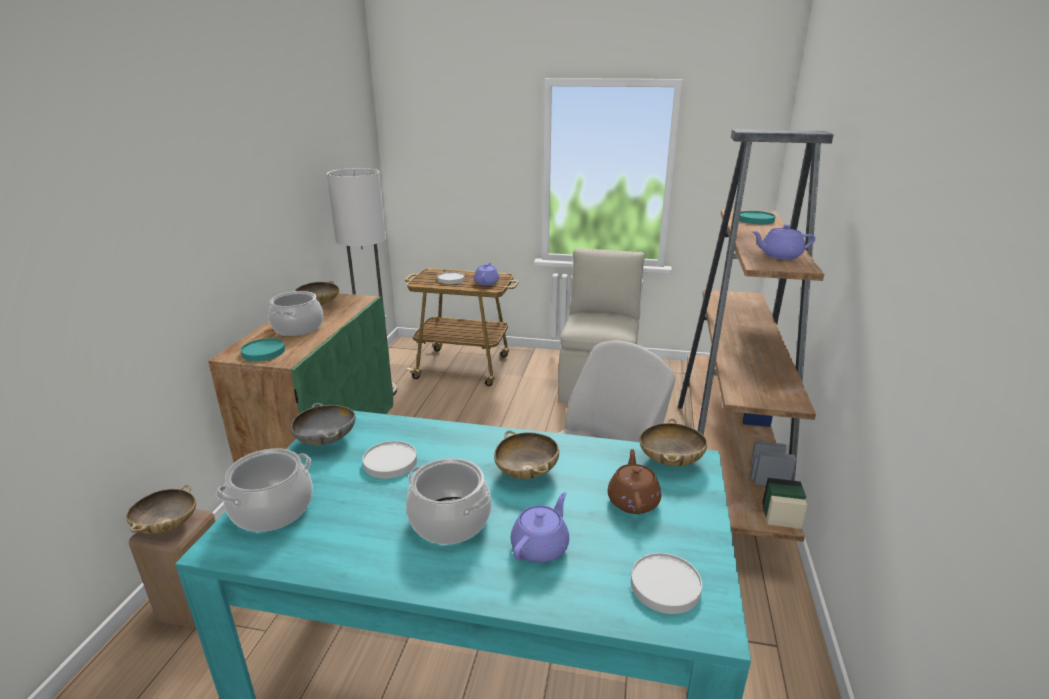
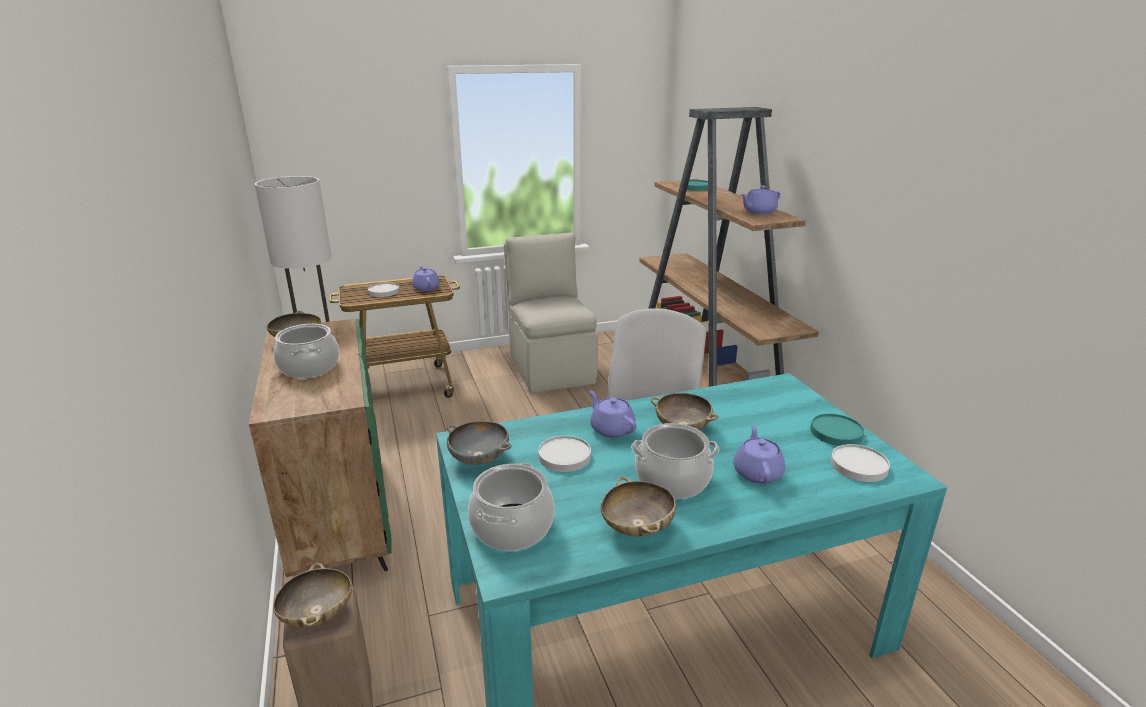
camera: 30 degrees left, 0 degrees up
(263, 352) = (305, 399): turquoise plate -> turquoise plate (835, 432)
(461, 450) = (611, 429): none -> purple teapot
(633, 500) = (777, 422): brown teapot -> none
(670, 460) = (768, 388): beige bowl -> beige bowl (637, 527)

